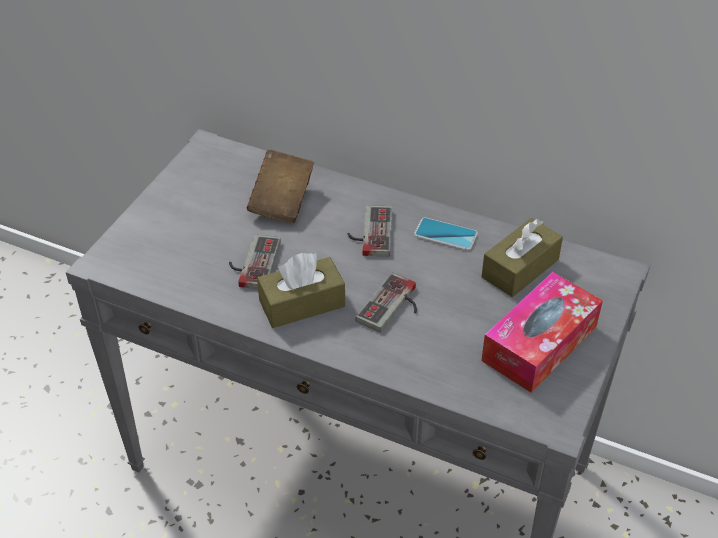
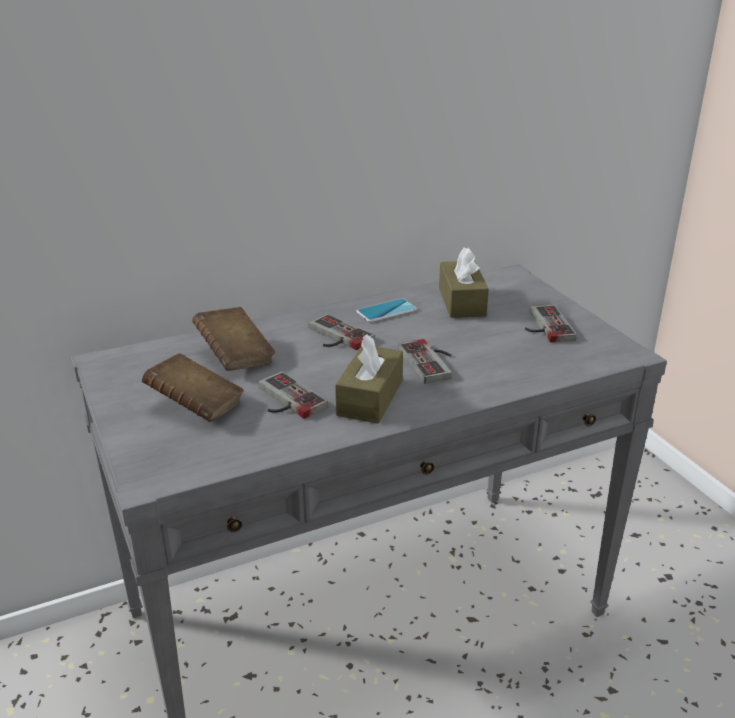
camera: 50 degrees left, 15 degrees down
(200, 226) = (196, 406): none -> brown book
(539, 343) = (544, 326): tissue box -> game controller

